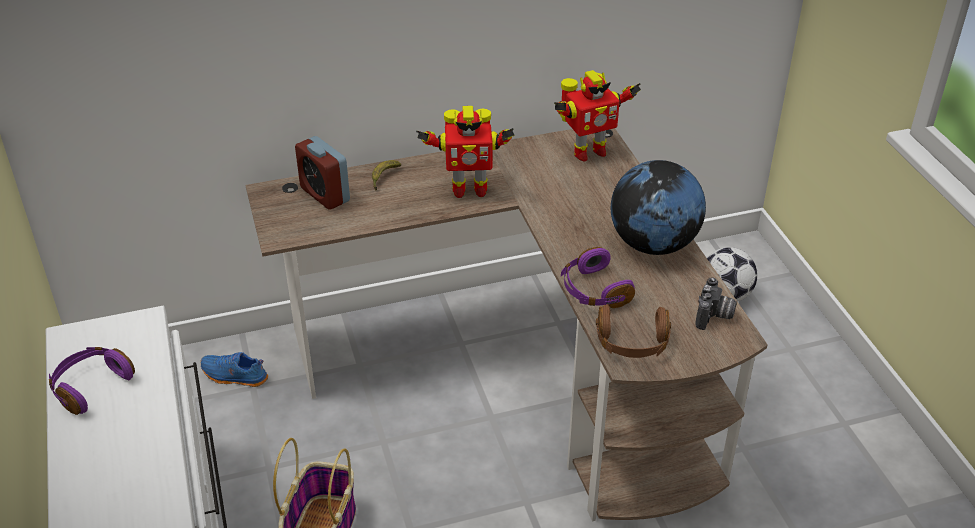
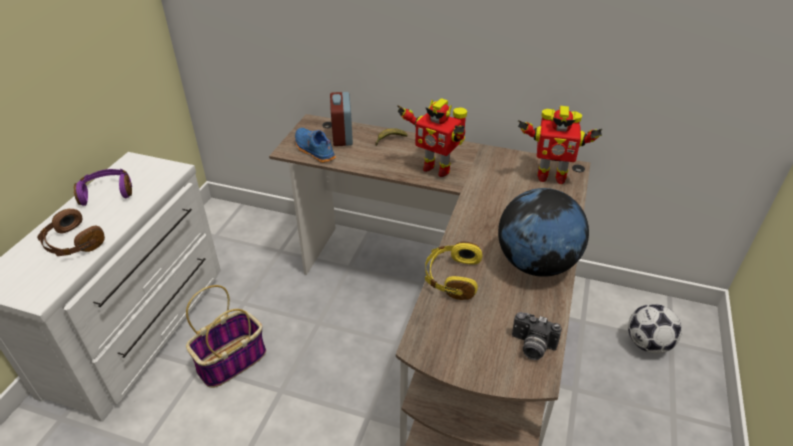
camera: 35 degrees right, 0 degrees up
(234, 377) = (276, 240): blue shoe -> blue shoe (314, 151)
(593, 291) = (451, 277): purple headphones -> yellow headphones
(632, 343) = (439, 333): brown headphones -> brown headphones (72, 243)
(714, 316) = (531, 347): camera -> camera turned 60 degrees clockwise

